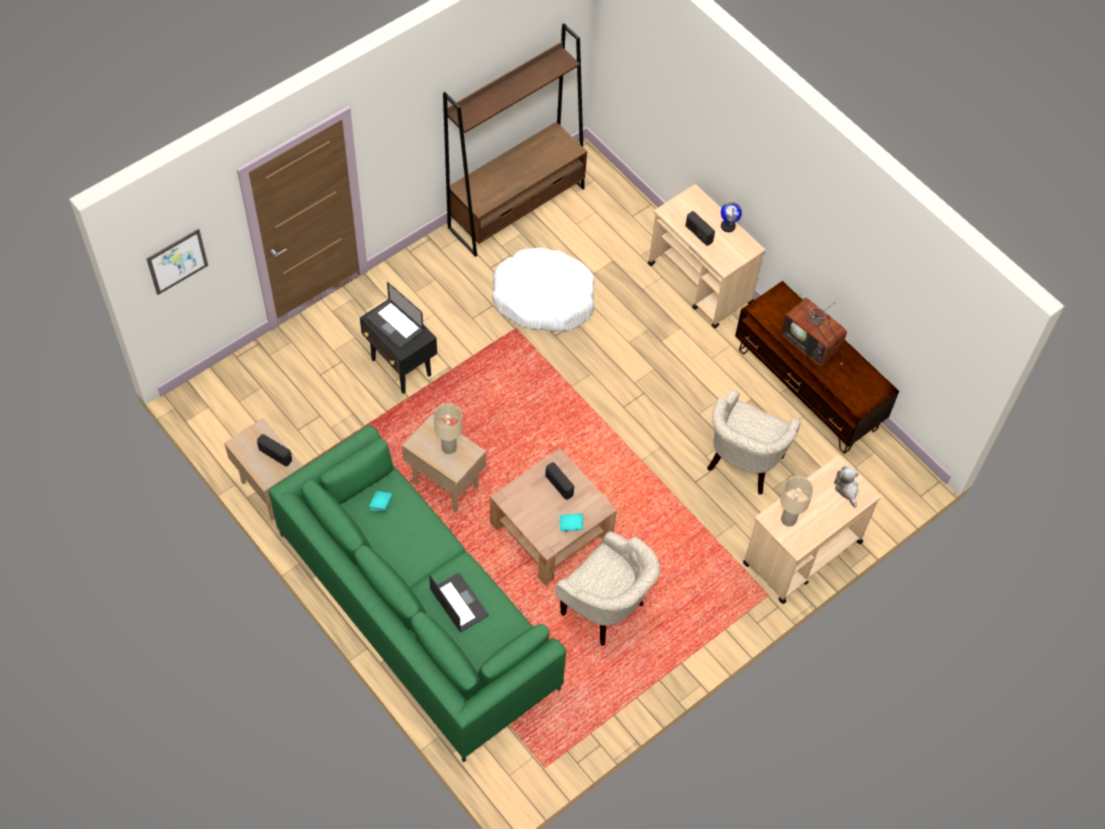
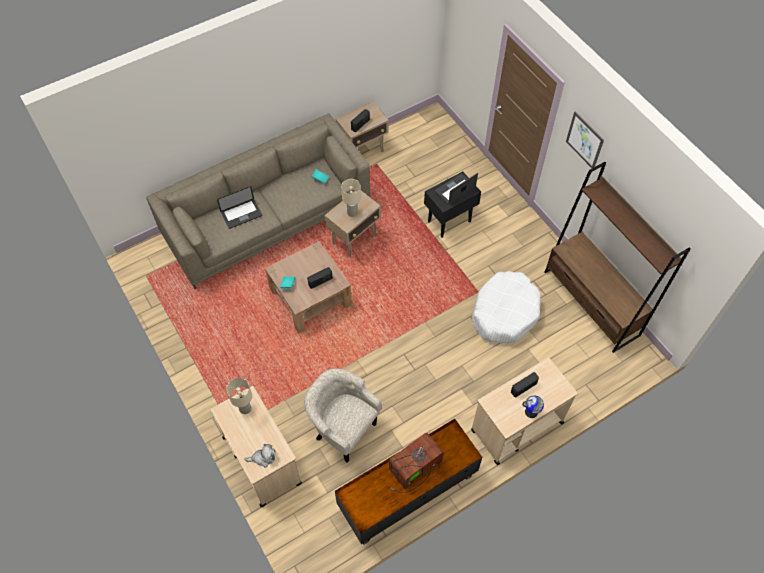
camera: 100 degrees right, 0 degrees up
(177, 261) = (465, 32): picture -> picture (584, 140)
(417, 609) = (267, 218): green sofa -> beige sofa
(606, 611) = (243, 322): beige armchair -> none

